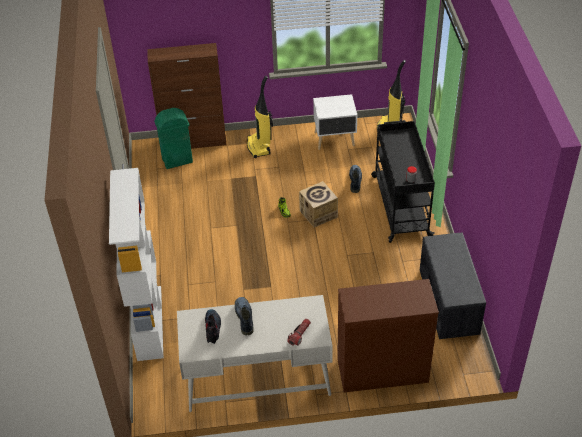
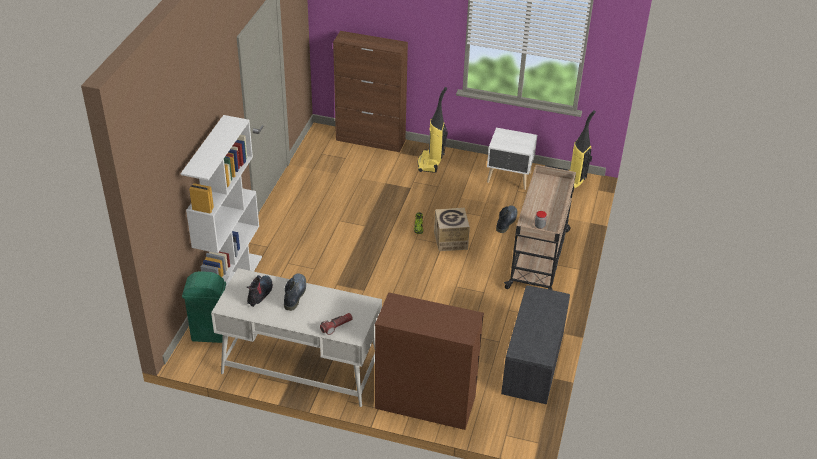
camera: 20 degrees right, 5 degrees down
(178, 161) = (345, 153): green trash can -> green trash can (211, 335)
(400, 205) = (538, 258): black cart -> beige cart

